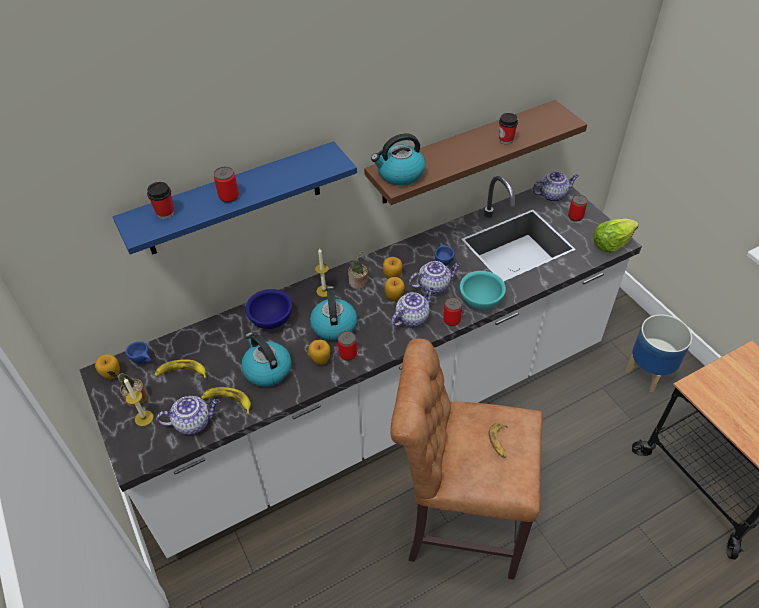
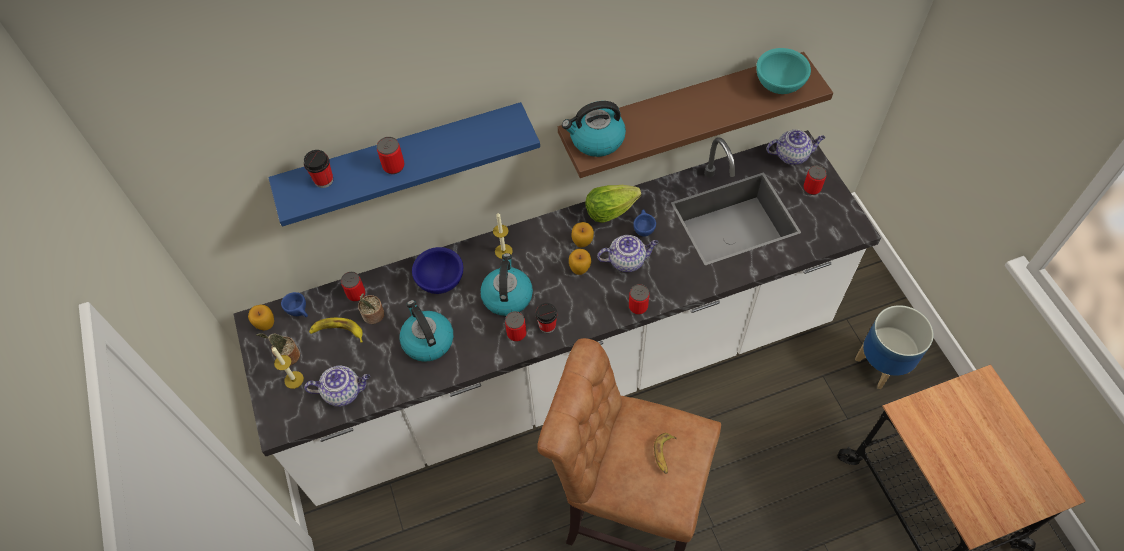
camera: 10 degrees right, 10 degrees up
(195, 339) = (356, 294): none -> can
(228, 401) = (381, 372): banana -> none
(320, 360) = (486, 337): apple -> none
(359, 283) = (543, 246): potted plant -> potted plant (373, 316)
(412, 317) = (595, 298): teapot -> none
(480, 302) = (675, 288): turquoise bowl -> turquoise bowl (779, 85)
(506, 140) = (729, 105): cup -> cup (547, 326)
(611, 244) = (845, 231): lettuce -> lettuce (609, 211)

